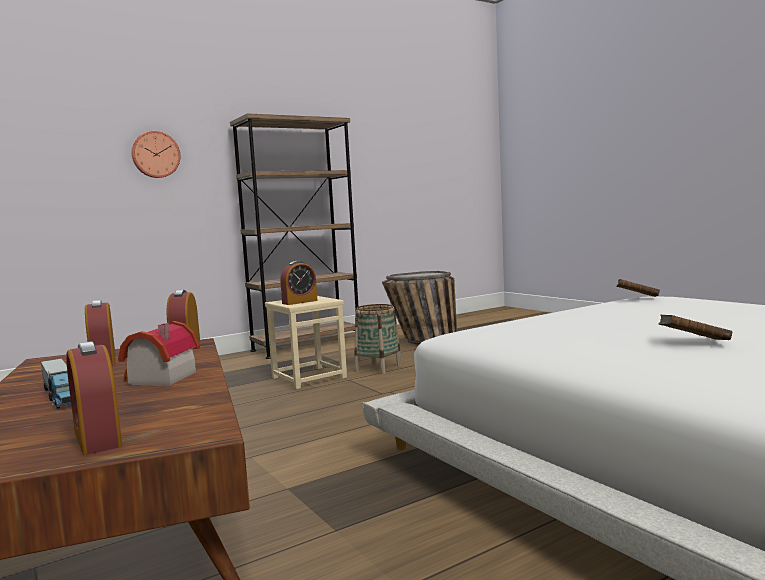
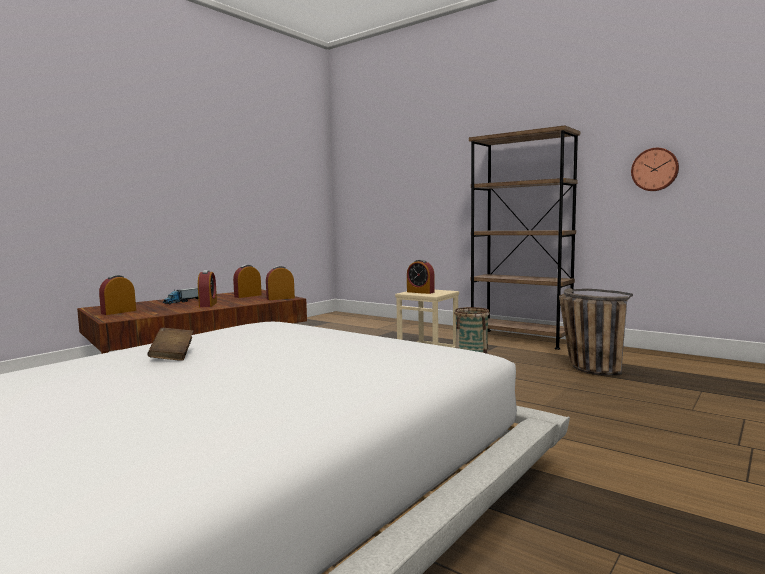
camera: 70 degrees right, 0 degrees up
(155, 154) = (438, 173): wall clock -> wall clock (655, 169)
(158, 379) = (208, 304): toy house -> alarm clock
(637, 298) = (421, 346): brown book -> none

